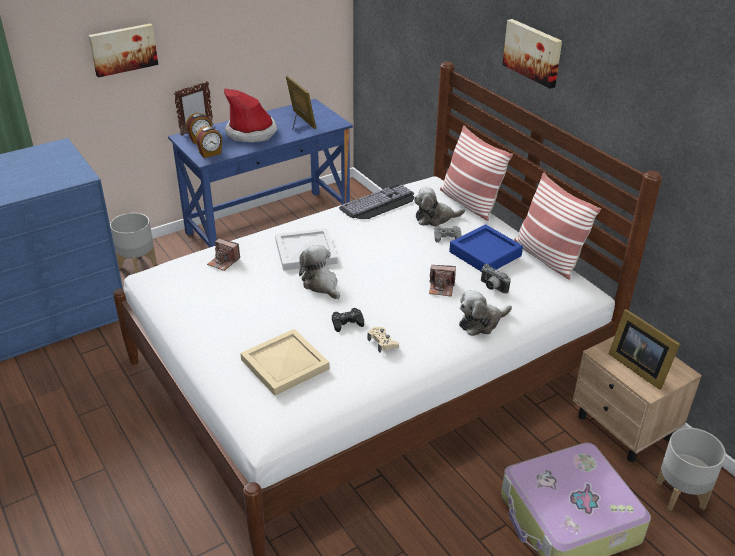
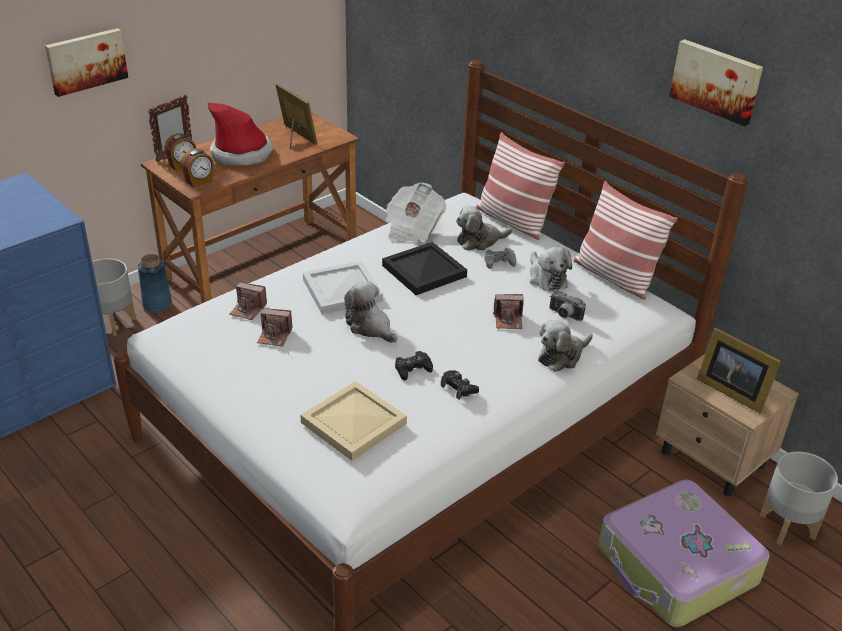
camera: 10 degrees left, 0 degrees up
(176, 254) = (157, 305): none -> blue vase
(239, 285) = (274, 336): none -> camera
(268, 226) = (261, 264): blue desk -> brown desk
(379, 204) = (412, 228): keyboard -> newspaper
(381, 241) = (425, 271): none -> black tray
(382, 342) = (459, 388): beige game controller -> black game controller
(485, 254) = (546, 278): blue tray -> plush toy
(533, 52) = (584, 46): picture -> picture (716, 81)

